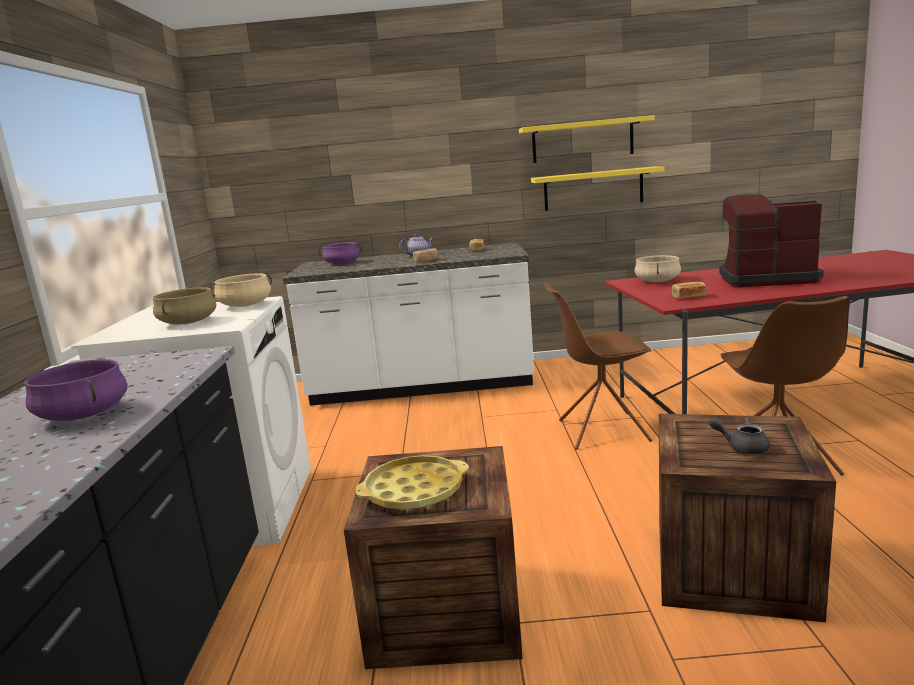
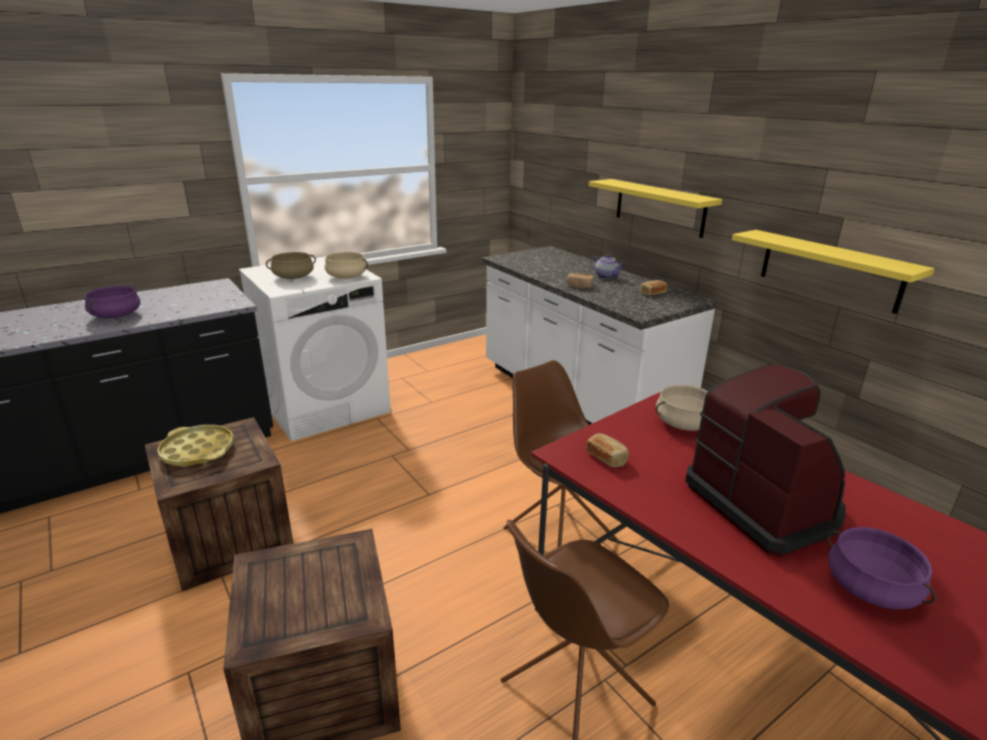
camera: 55 degrees right, 10 degrees up
(342, 263) = (548, 260): purple cooking pot -> purple cooking pot (870, 588)
(582, 140) = (834, 199): yellow shelf -> yellow shelf (659, 207)
(742, 447) = (295, 594): grey teapot -> none

